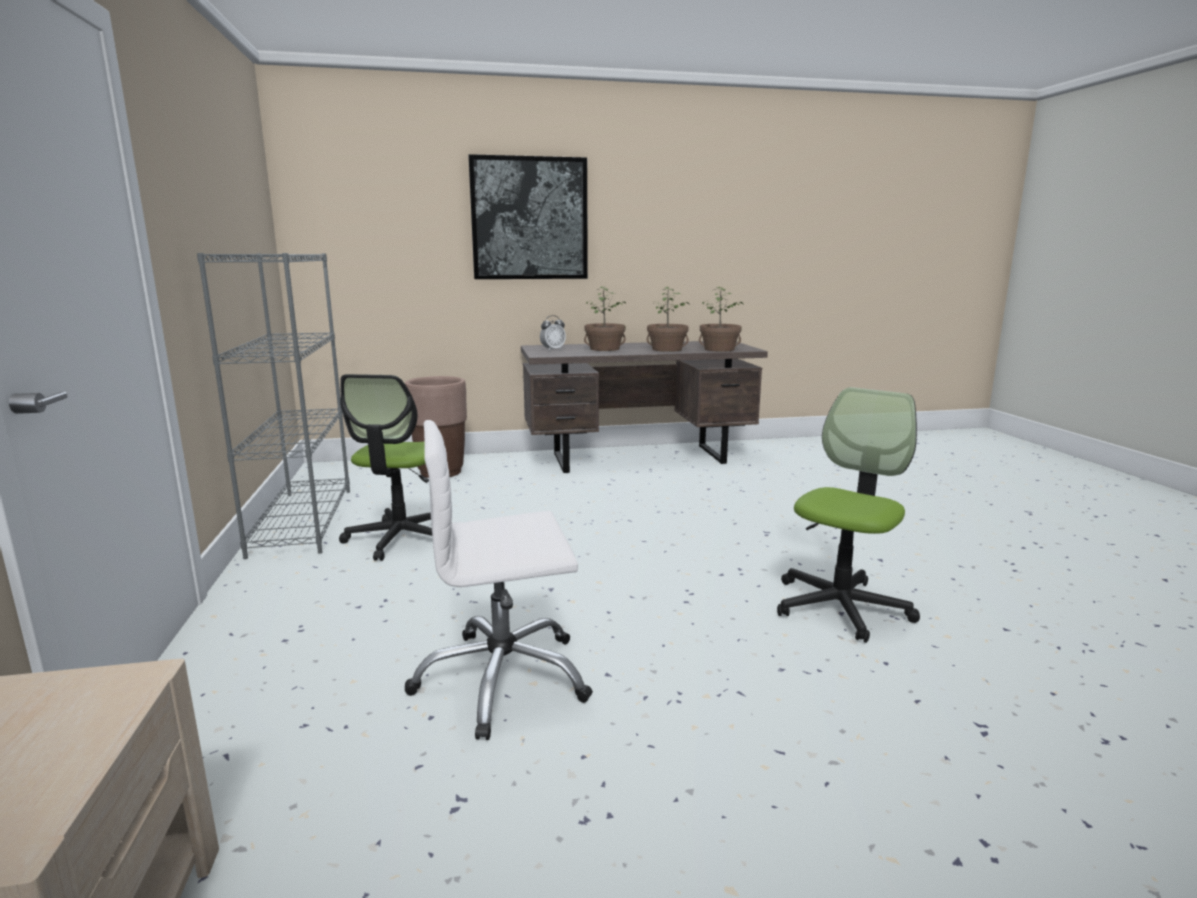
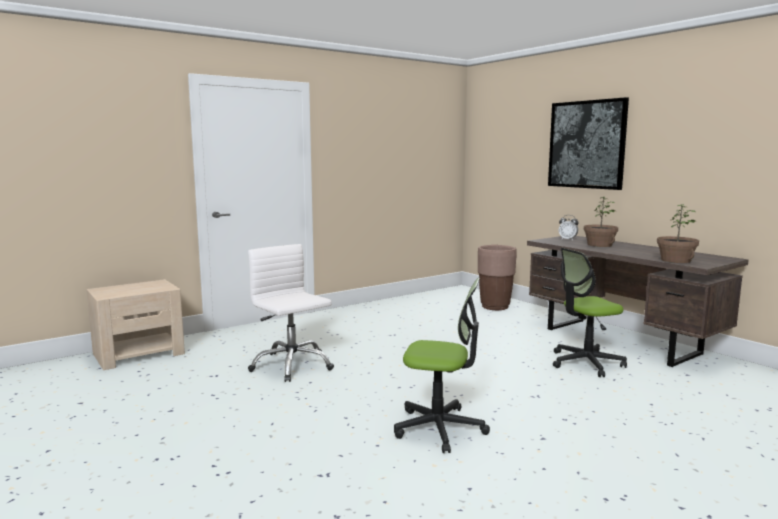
camera: 65 degrees right, 5 degrees down
(302, 520) = (395, 303): grey bookcase -> none
(400, 538) = (398, 321): office chair -> office chair (585, 363)
(666, 349) = (636, 253): potted plant -> none

